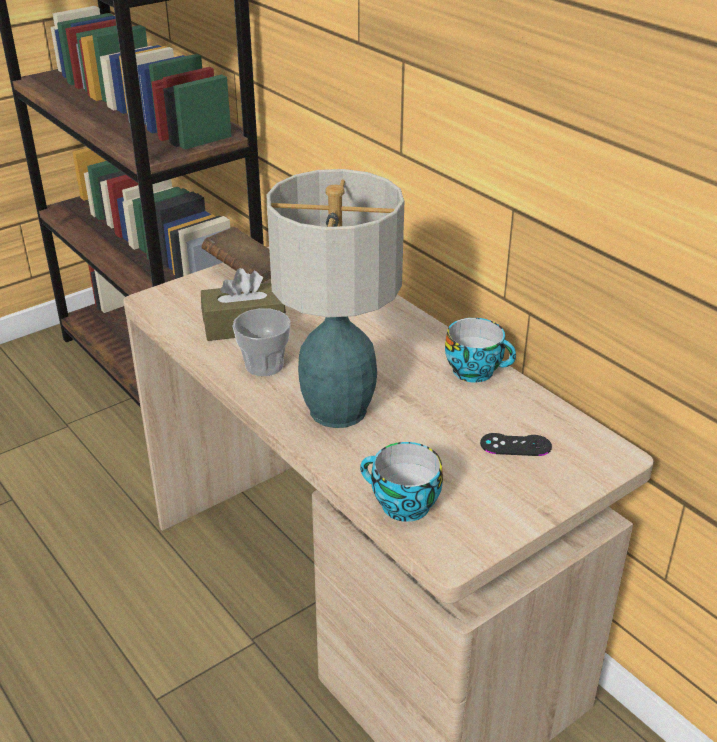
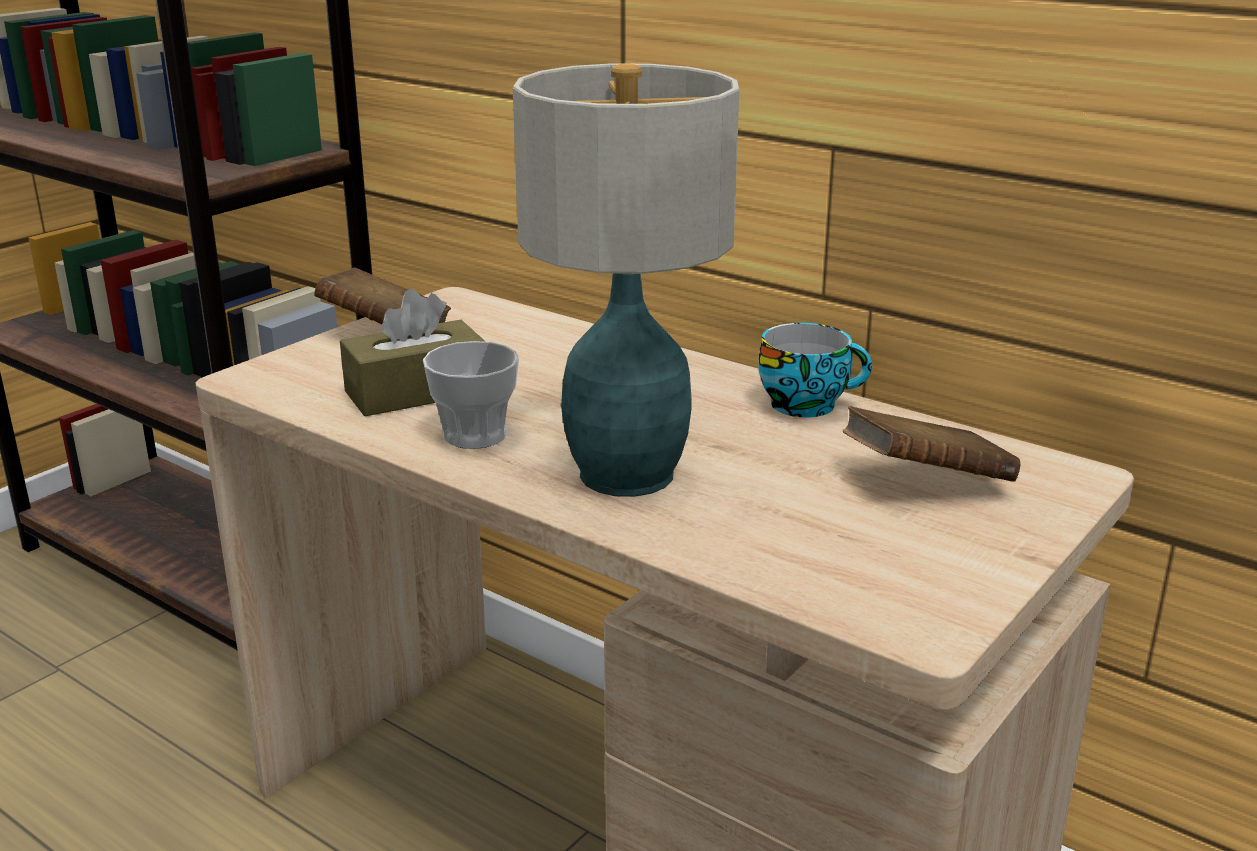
camera: 15 degrees left, 10 degrees down
(401, 505) = (803, 579): cup -> none
(515, 445) = (925, 481): black game controller -> brown book

